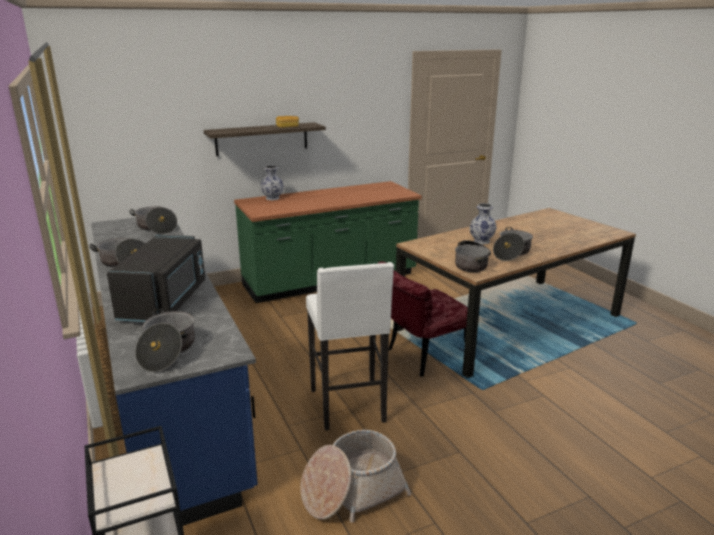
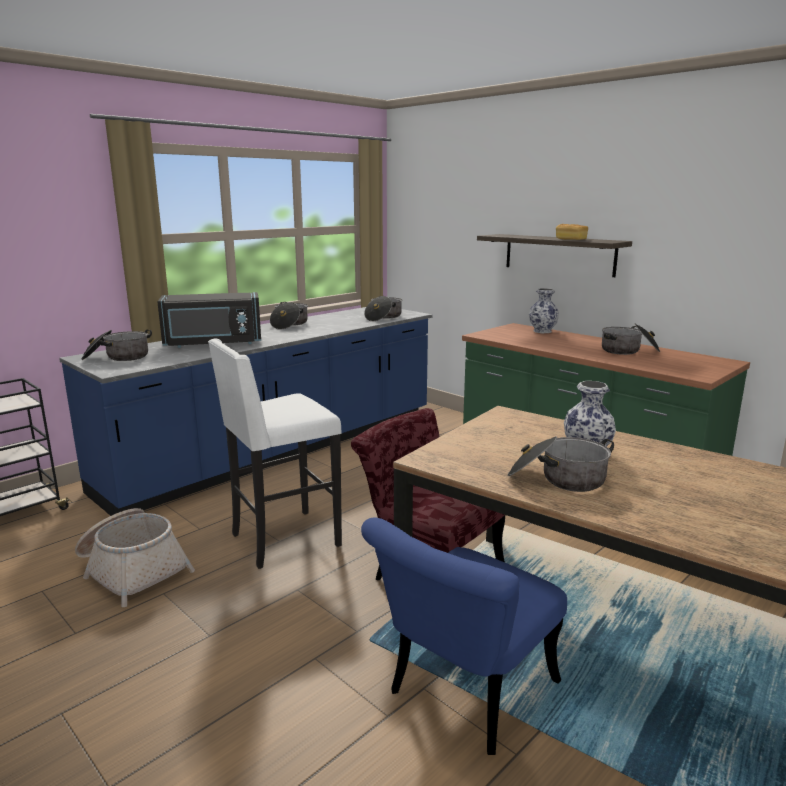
camera: 70 degrees right, 5 degrees down
(472, 264) = (465, 454): cooking pot -> cooking pot (629, 351)
(533, 371) = (463, 696): none -> blue chair

